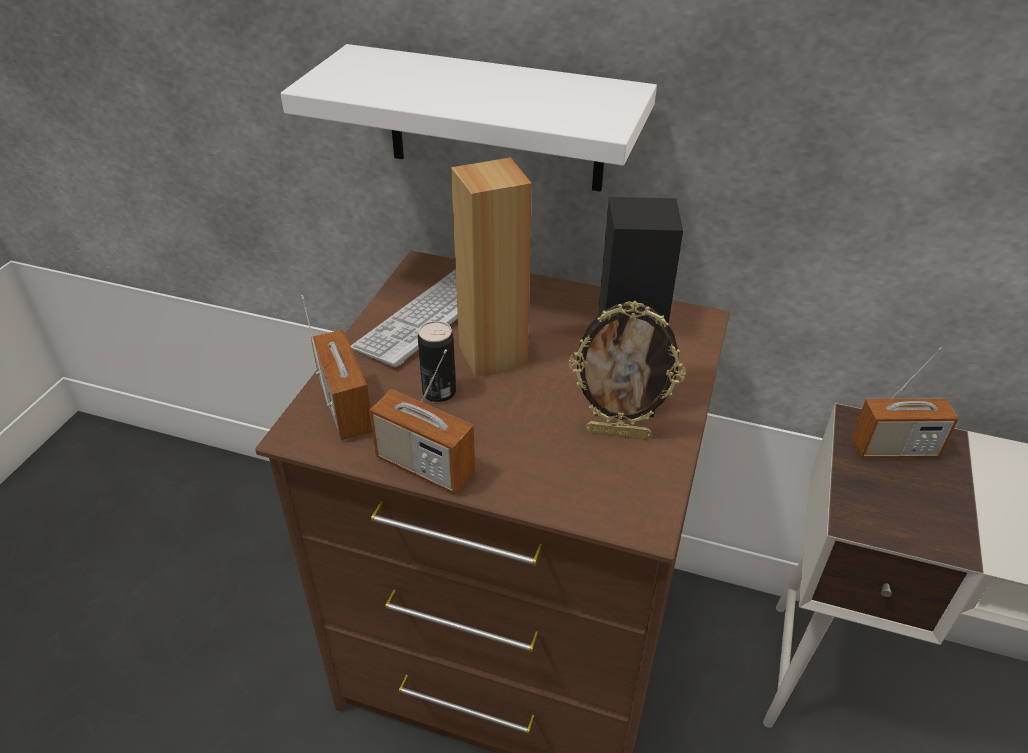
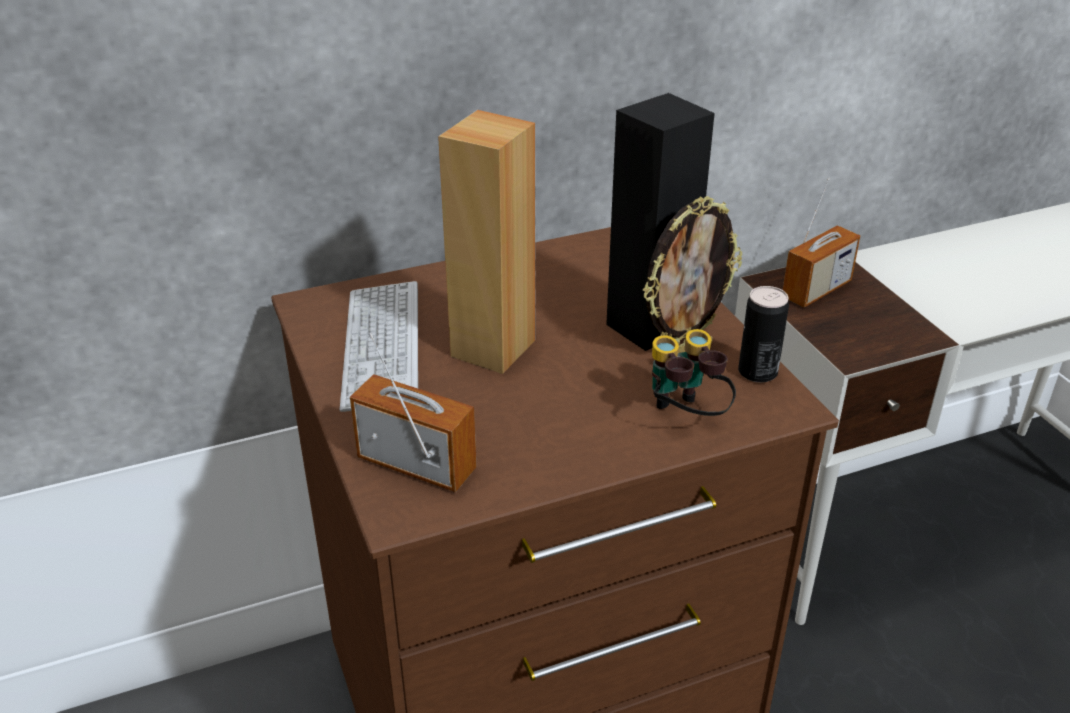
camera: 40 degrees left, 5 degrees down
(425, 466) = (563, 468): radio -> none
(439, 392) = (487, 403): can -> can (757, 372)
(495, 120) = (358, 96): white shelf -> none
(554, 481) = (684, 417): none -> binoculars

